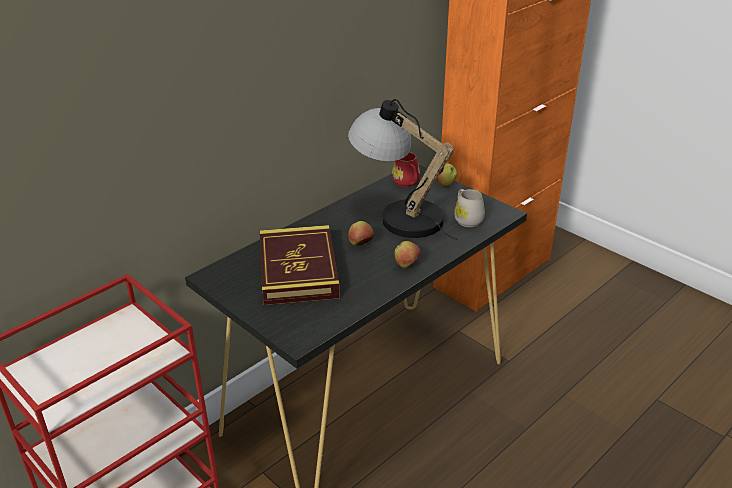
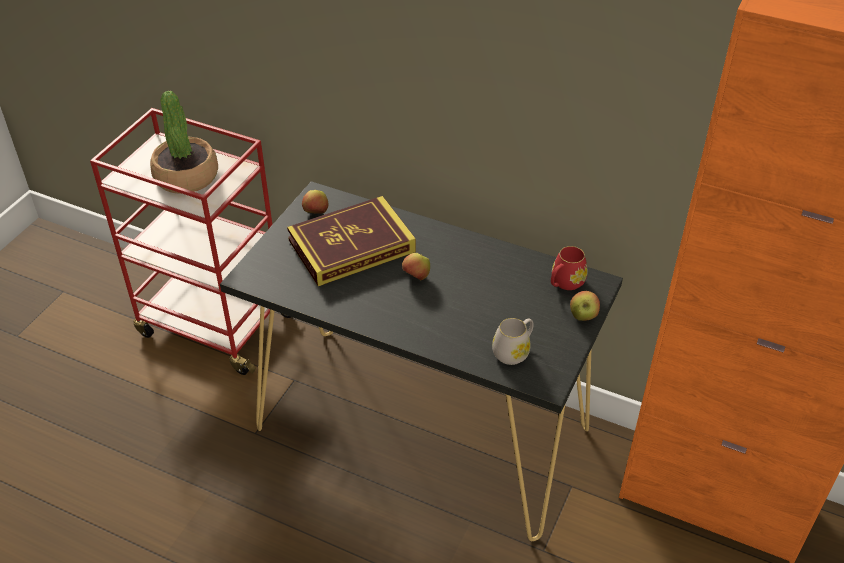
camera: 70 degrees right, 10 degrees up
(103, 357) = (186, 176): none -> potted plant
(398, 215) = (490, 292): table lamp -> none
(406, 265) = (394, 321): apple -> apple (316, 213)

